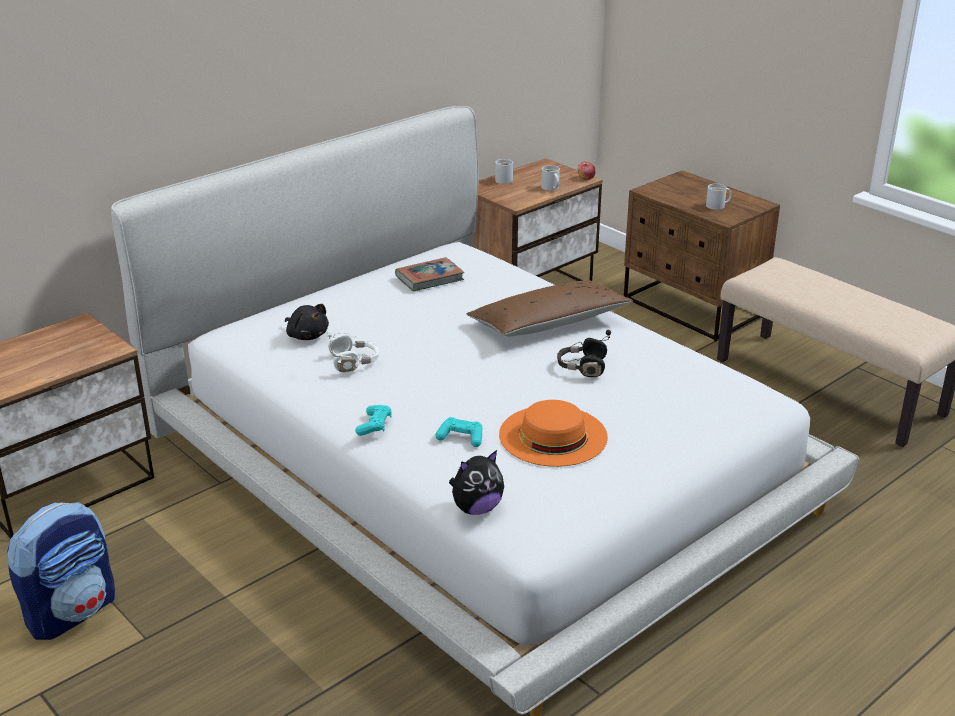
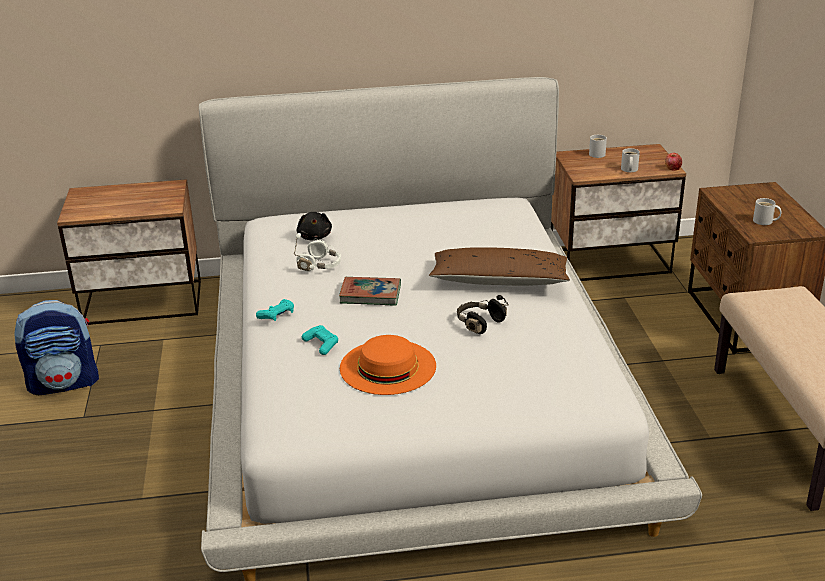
camera: 35 degrees right, 0 degrees up
(429, 278) = (453, 219): book -> book (370, 295)
(476, 508) = (270, 399): plush toy -> none

